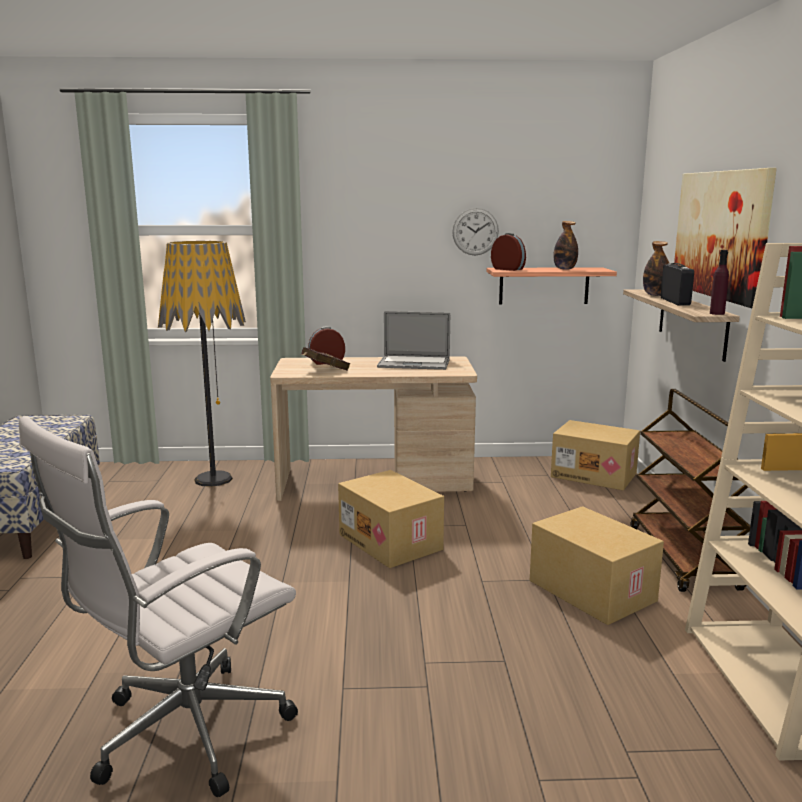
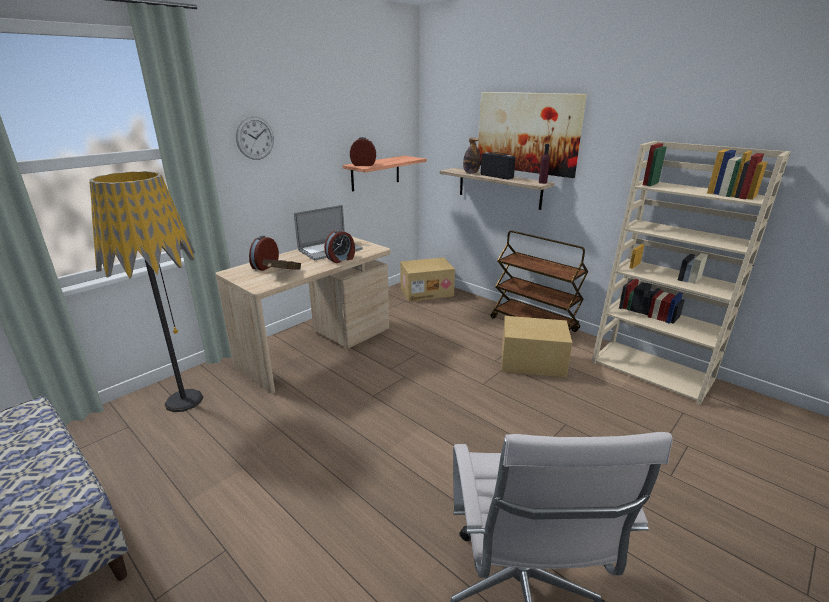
camera: 45 degrees left, 10 degrees up
(392, 542) = (399, 385): cardboard box -> none
(403, 372) = (341, 259): none -> alarm clock
(475, 231) = (333, 137): wall clock -> wall clock (255, 138)
(564, 269) = (393, 160): bottle -> none

